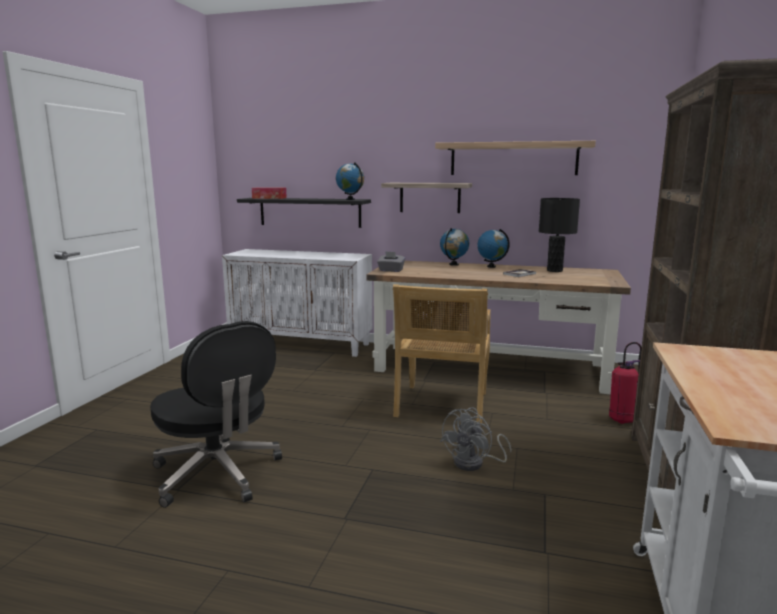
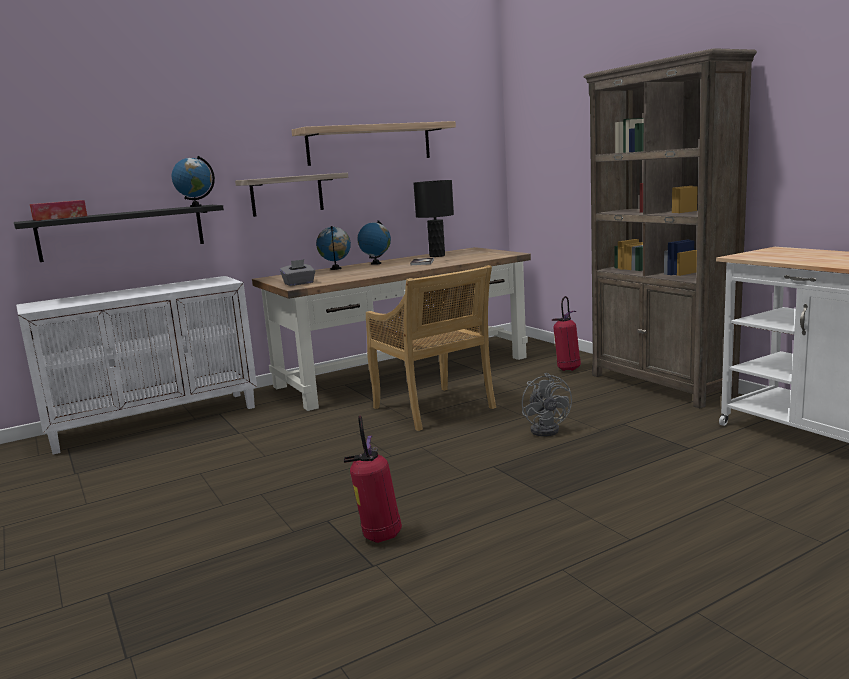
camera: 45 degrees left, 0 degrees up
(218, 474) = (379, 536): black office chair -> fire extinguisher

